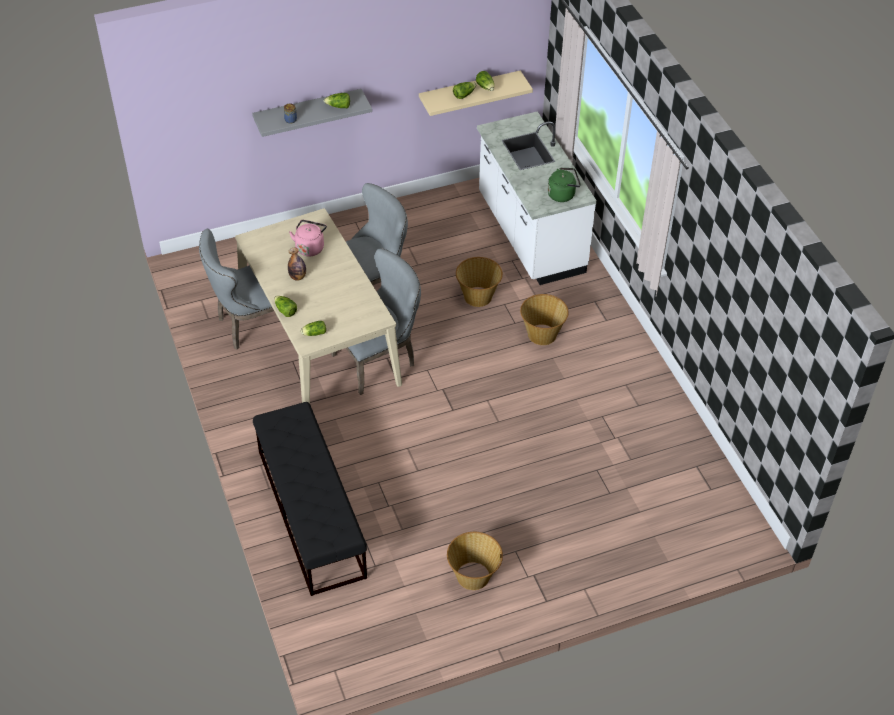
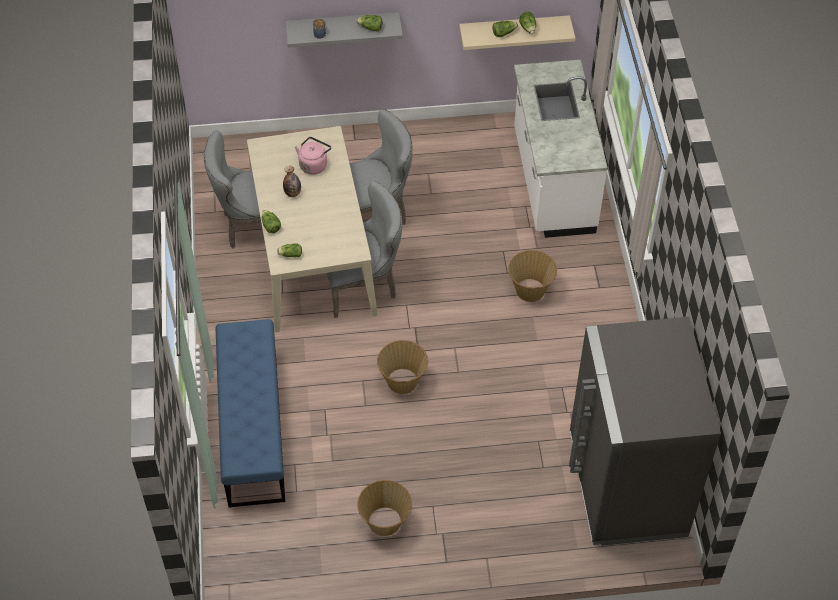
camera: 15 degrees right, 5 degrees up
(310, 512) = (253, 426): black bench -> blue bench
(478, 296) = (480, 238): basket -> basket (403, 380)
(563, 194) = (575, 155): green kettle -> none
(694, 494) = (626, 486): none -> grey fridge

